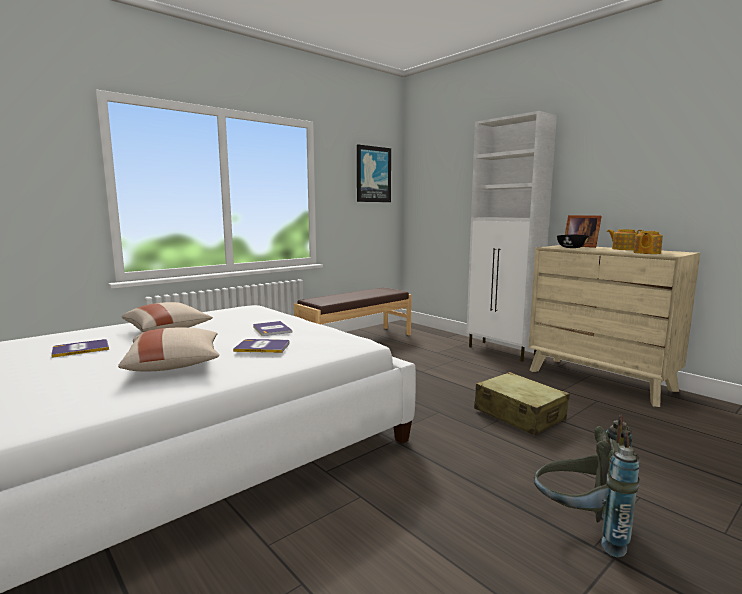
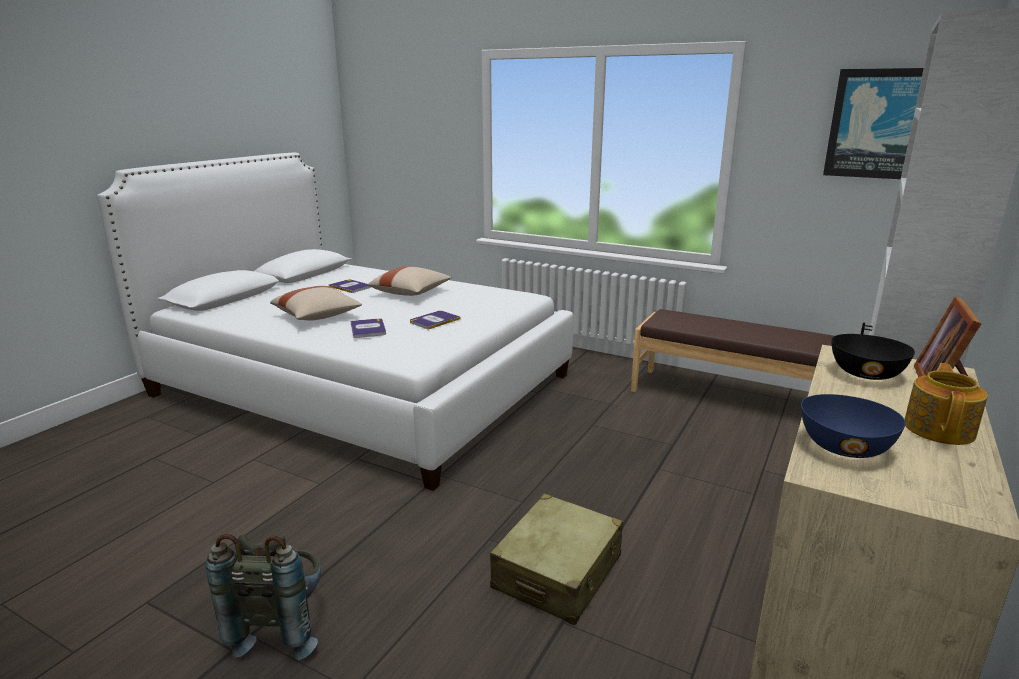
camera: 70 degrees right, 10 degrees up
(646, 253) = (845, 447): teapot -> blue bowl

